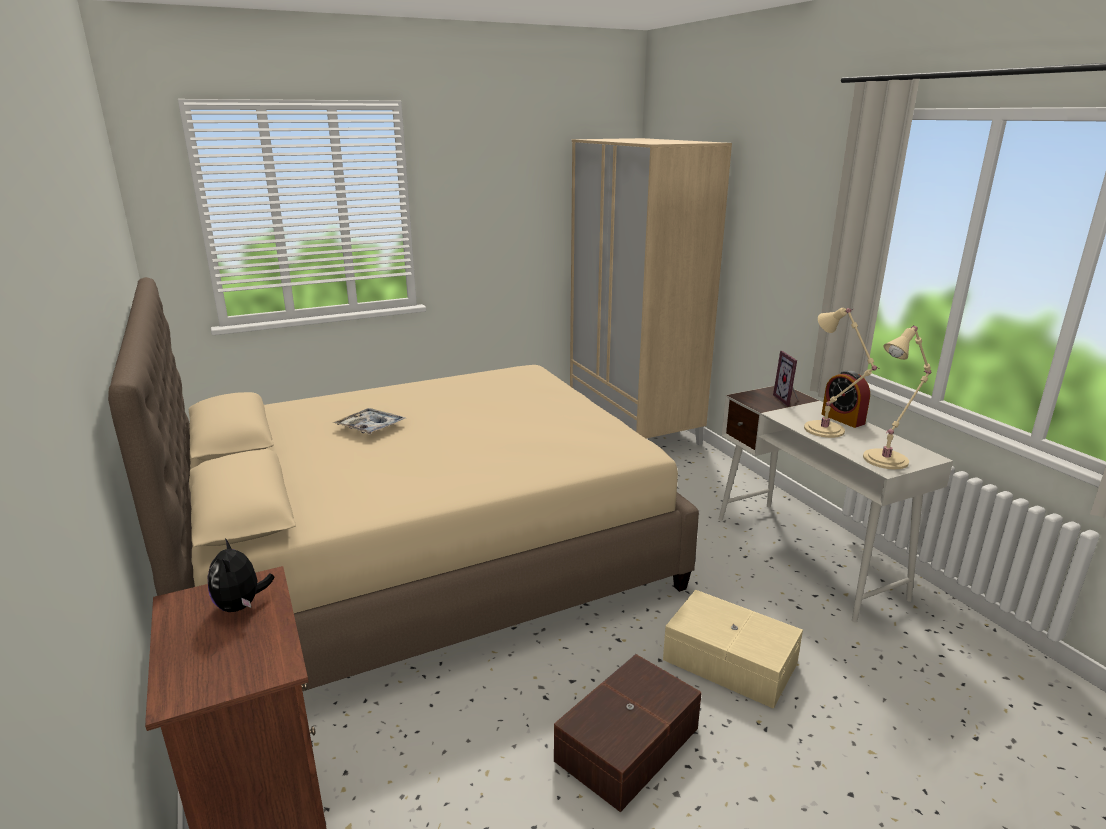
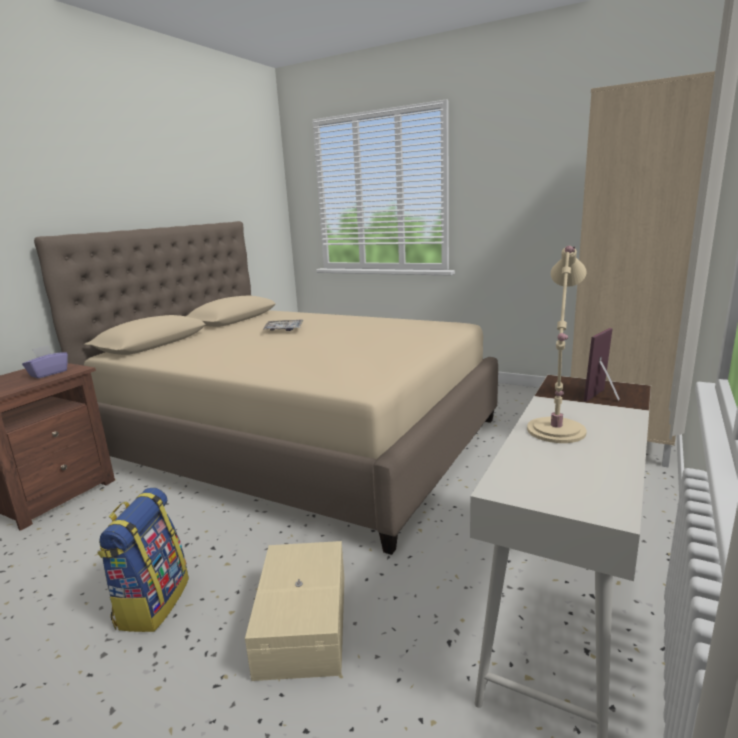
camera: 55 degrees right, 5 degrees down
(241, 605) = (48, 373): plush toy -> purple tissue box
(625, 744) = (152, 602): brown storage box -> backpack
(842, 419) = (617, 432): alarm clock -> none
(888, 459) = (540, 483): beige table lamp -> none

